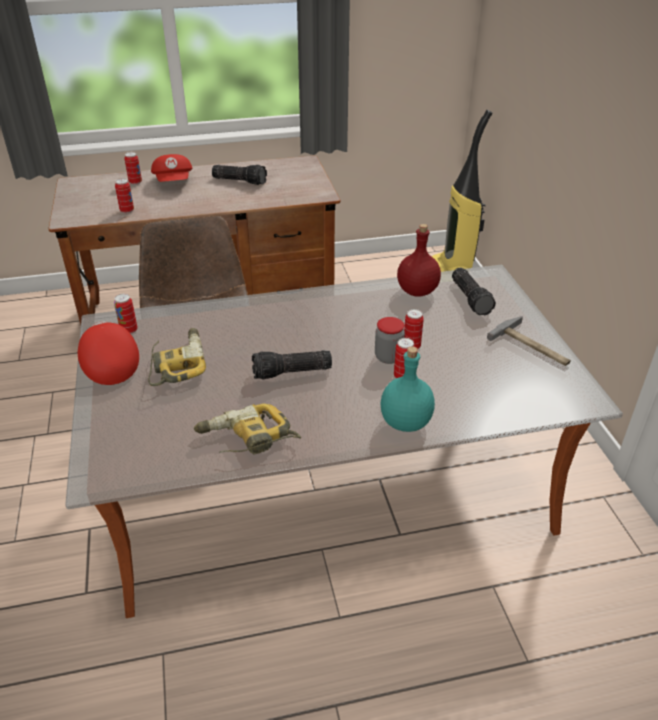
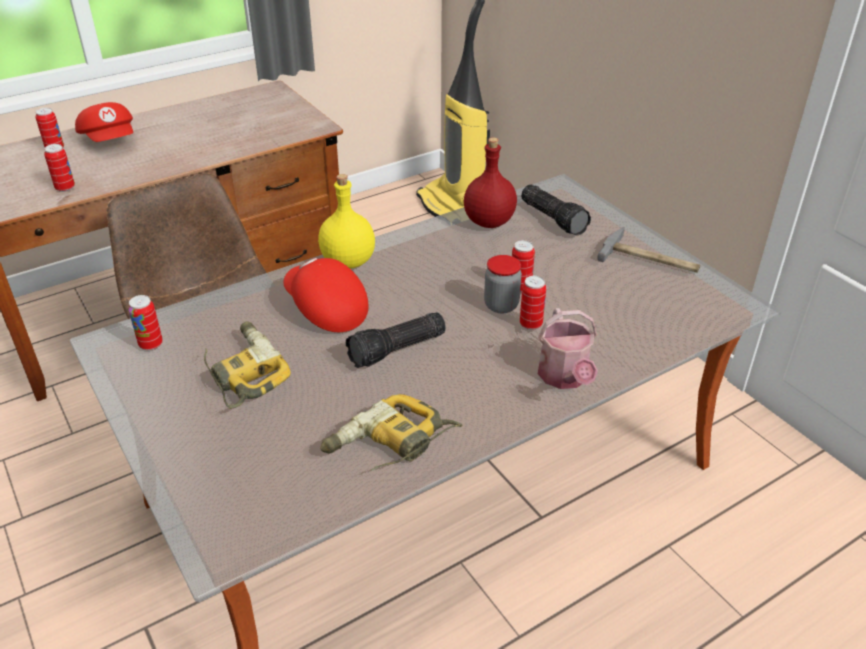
camera: 20 degrees left, 0 degrees up
(109, 363) = (148, 393): red cap -> red cap (325, 309)
(240, 181) = (201, 125): flashlight -> none
(293, 300) = (348, 261): none -> yellow bottle
(405, 423) = (565, 377): turquoise bottle -> watering can

